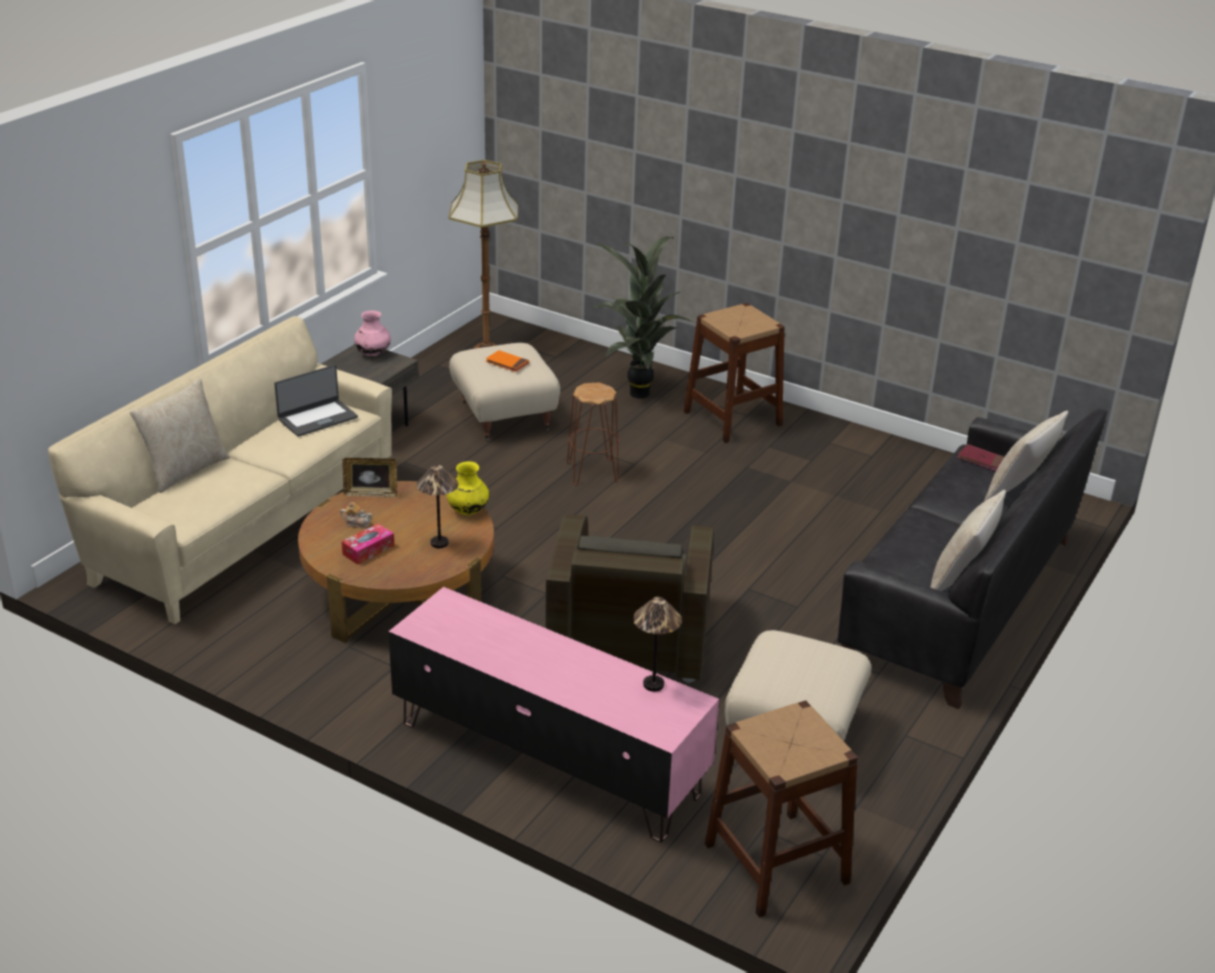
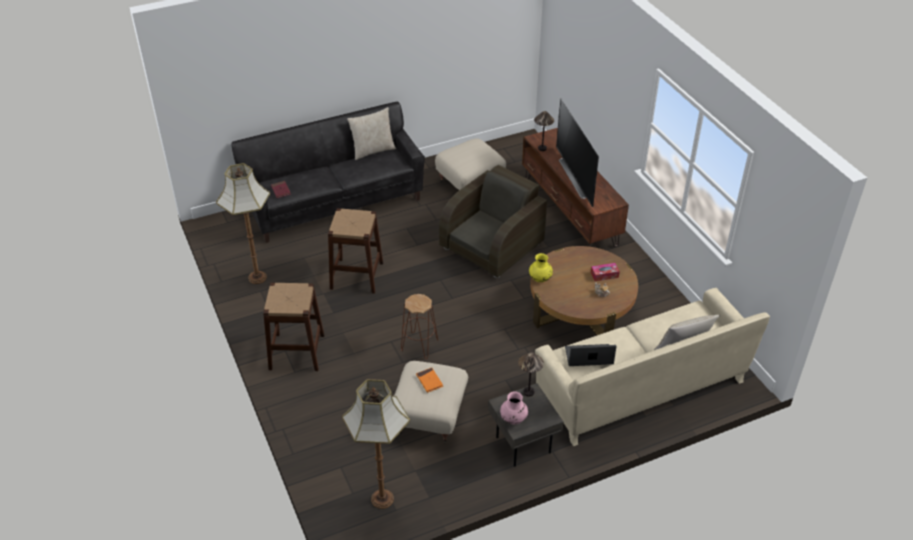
camera: 145 degrees left, 10 degrees up
(371, 494) = (582, 310): picture frame -> none
(440, 543) = (567, 265): table lamp -> table lamp (528, 392)
(528, 649) = (577, 177): none -> television
(547, 757) = (570, 211): pink tv stand -> brown tv stand
(634, 393) = (328, 402): potted plant -> none
(776, 863) = (520, 152): brown stool -> brown stool (356, 275)
(900, 466) = (257, 278): none -> floor lamp
(1019, 490) = (287, 174): beige pillow -> none

